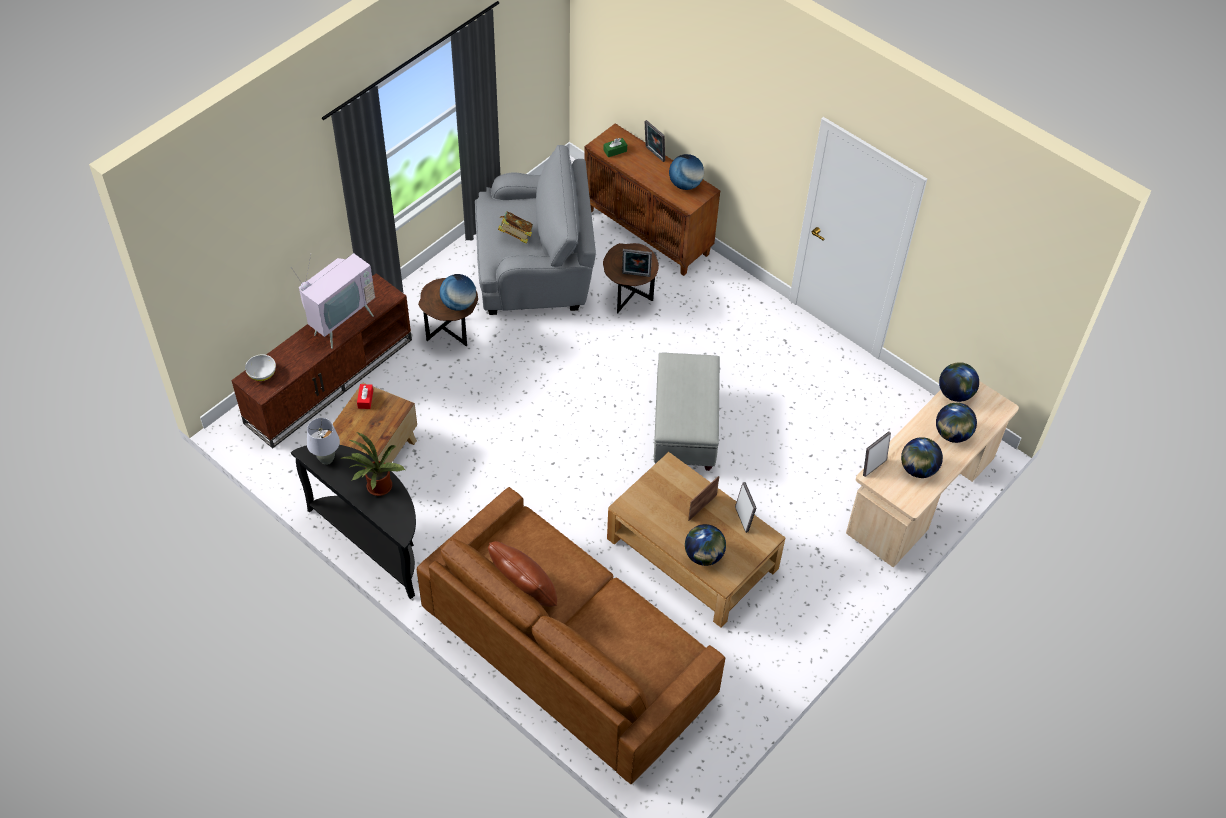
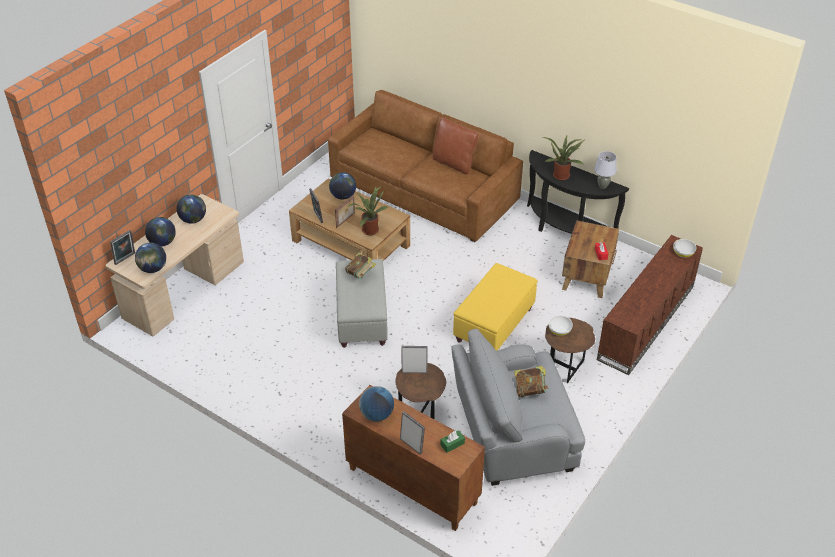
camera: 175 degrees right, 10 degrees down
(340, 322) = (645, 293): television -> none
(458, 304) = (559, 330): globe -> white bowl
(520, 398) = (493, 325): none -> yellow ottoman
(669, 487) = (369, 229): none -> potted plant
(686, 413) = (360, 274): none -> book
(873, 466) = (225, 218): picture frame -> picture frame (125, 259)

